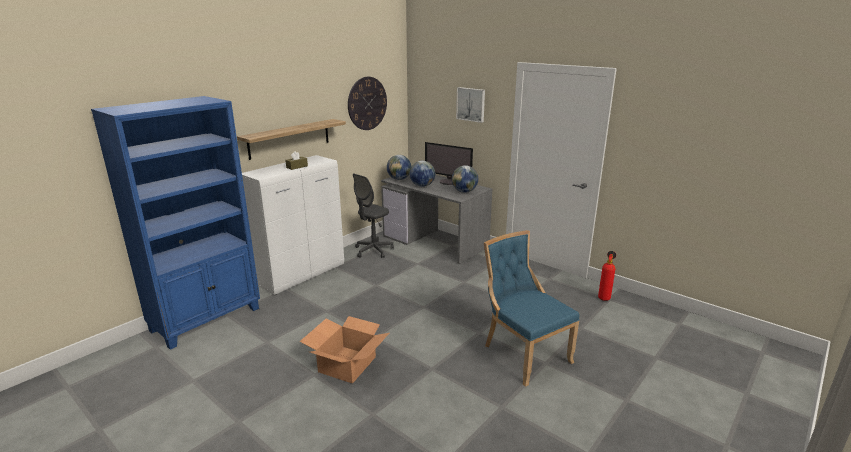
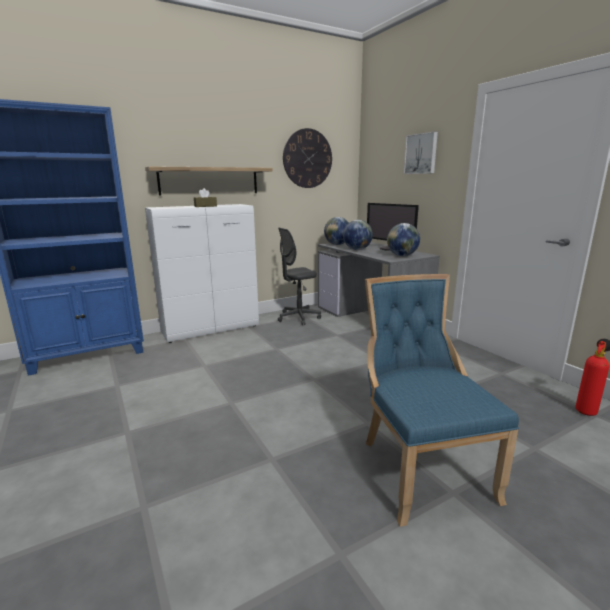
camera: 20 degrees right, 5 degrees down
(346, 364) = (173, 428): cardboard box -> none

